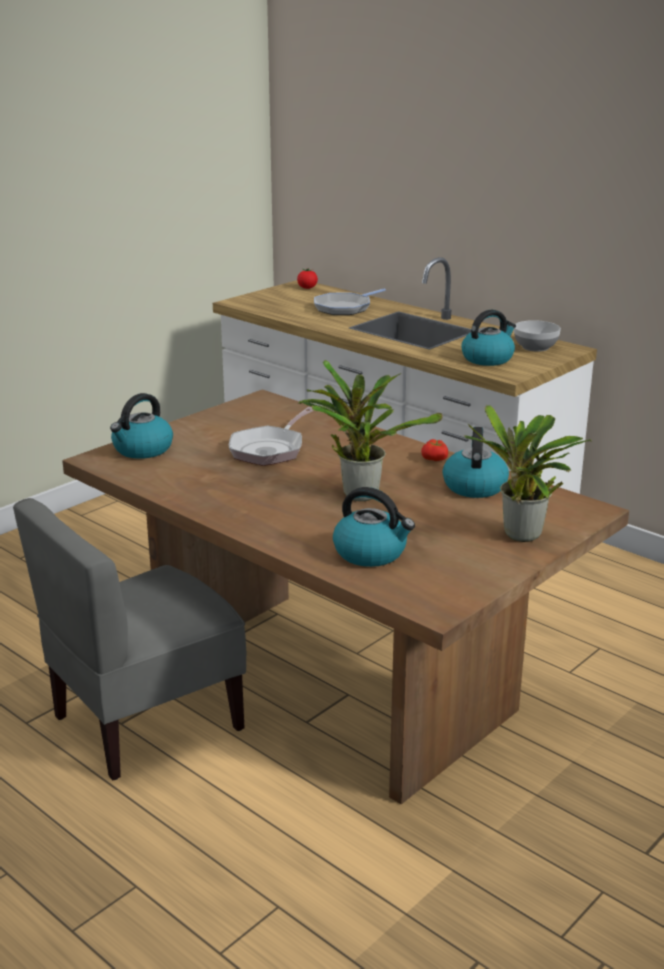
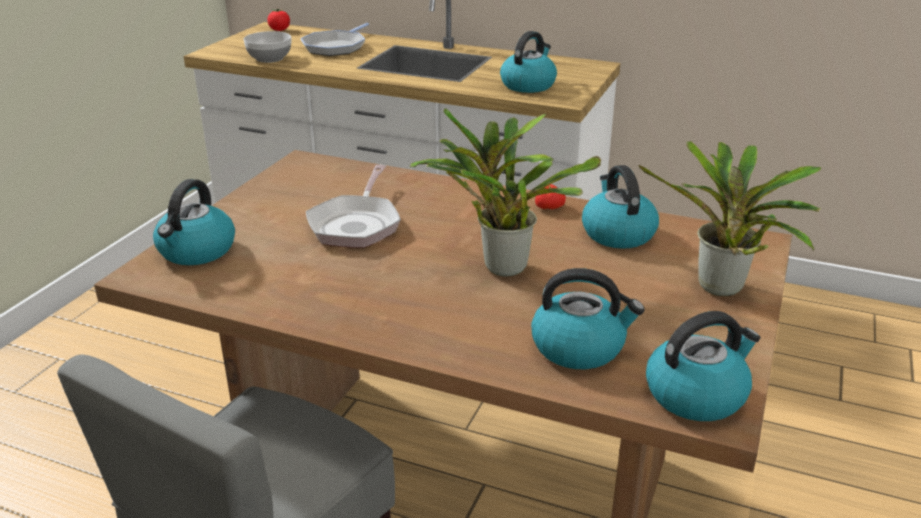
camera: 20 degrees left, 5 degrees up
(431, 595) = (696, 394): none -> kettle
(534, 347) = (562, 68): bowl -> bowl (269, 58)

